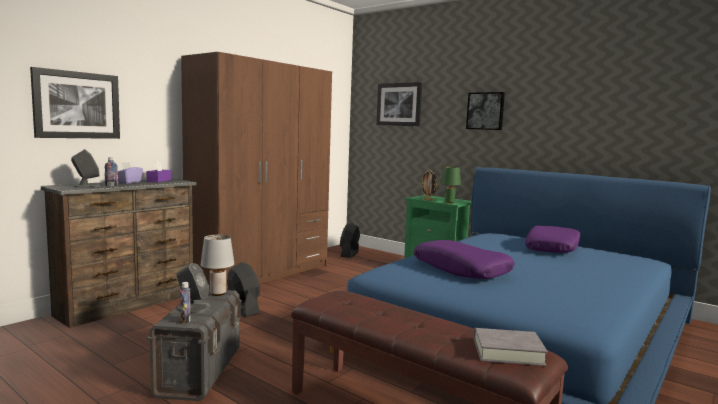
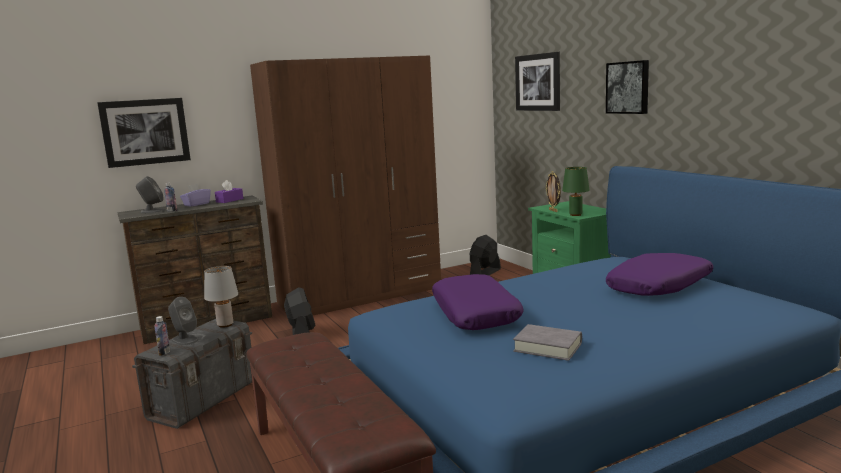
camera: 25 degrees right, 5 degrees up
(508, 352) = (364, 424): grey book -> grey book (547, 347)

